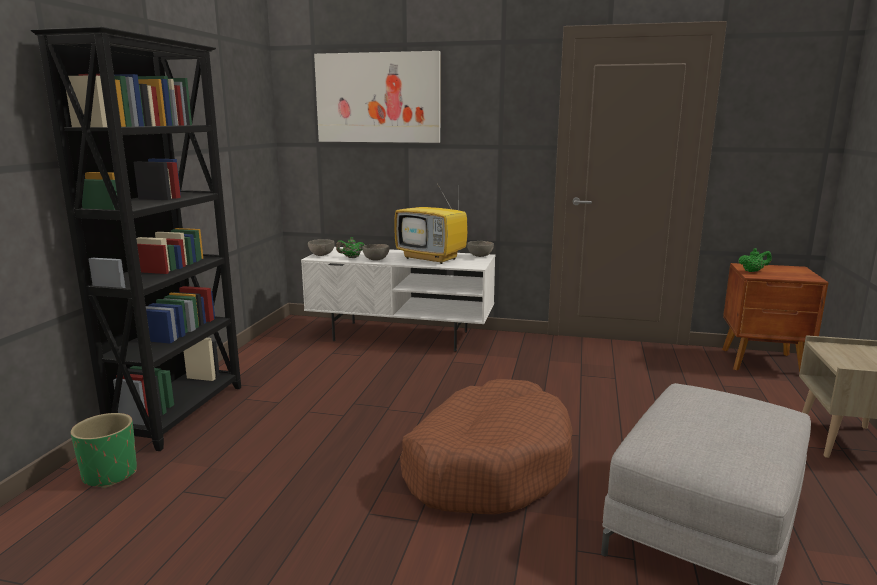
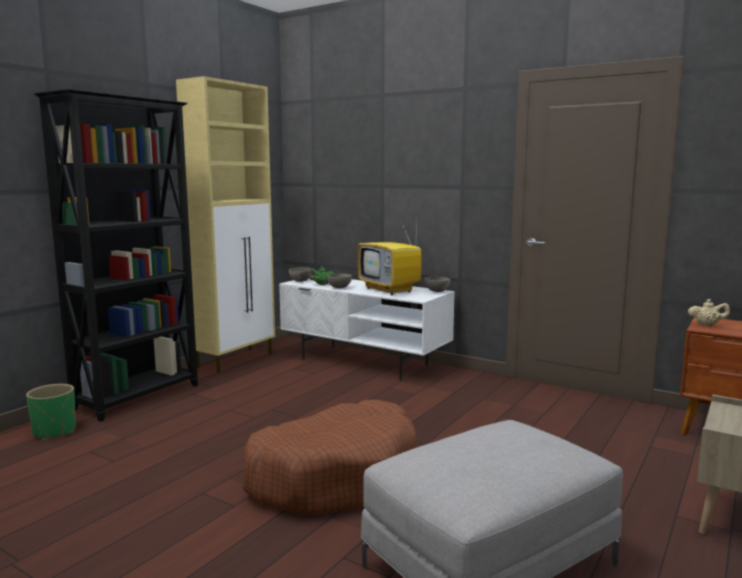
camera: 20 degrees right, 5 degrees down
(258, 351) = (236, 360): none -> beige cabinet
(378, 98) = (360, 143): picture -> none
(752, 271) = (707, 325): green teapot -> beige teapot

